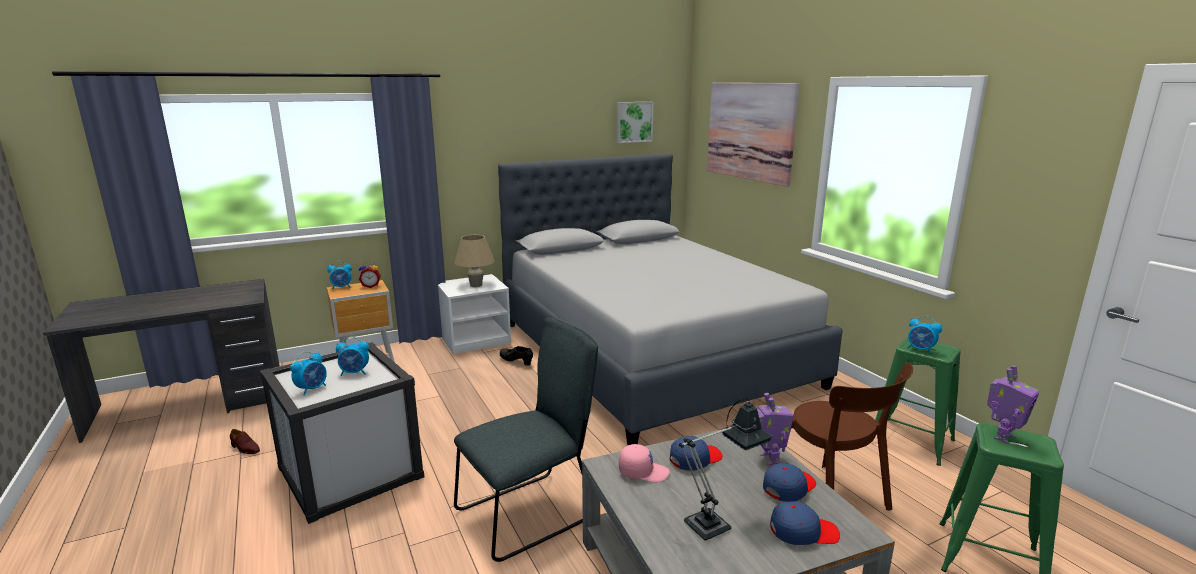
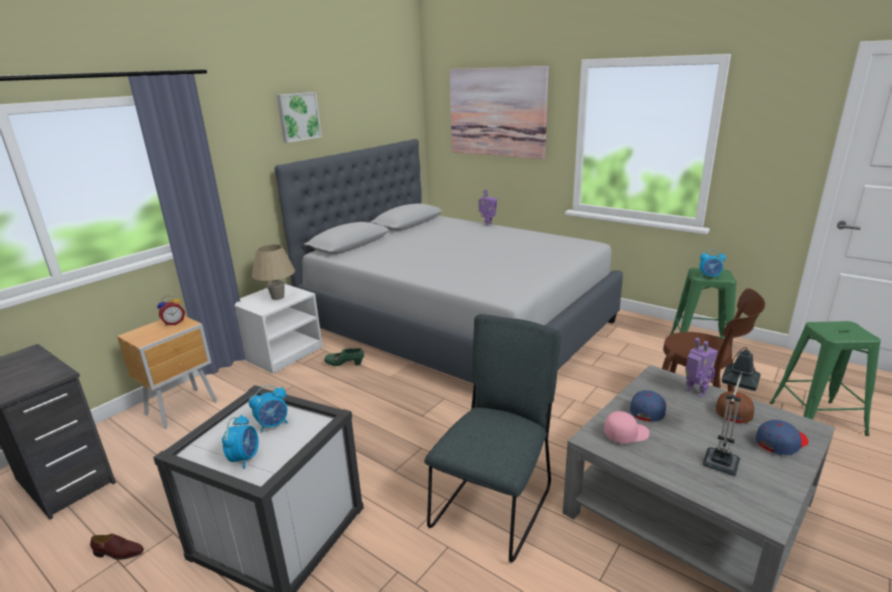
camera: 25 degrees left, 5 degrees up
(342, 287) = (138, 332): alarm clock -> none
(516, 362) = (345, 364): black shoe -> green shoe
(633, 122) = (382, 111): picture -> picture (298, 117)
(788, 487) = (733, 410): blue cap -> brown cap
(1002, 437) = (830, 329): toy robot -> toy robot (487, 224)

